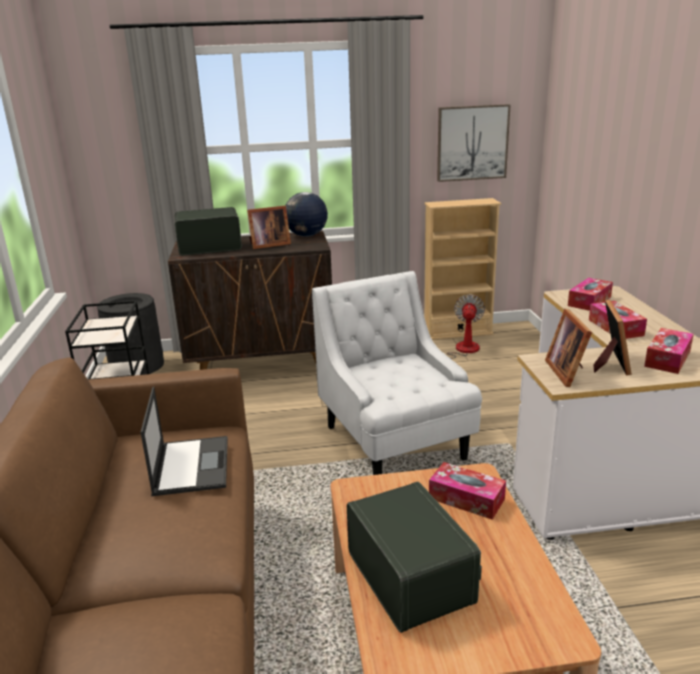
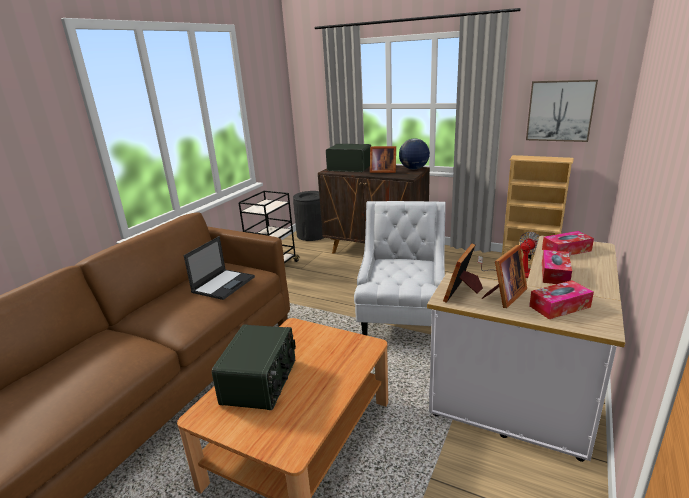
camera: 35 degrees right, 0 degrees up
(466, 499) = (344, 355): tissue box -> none

